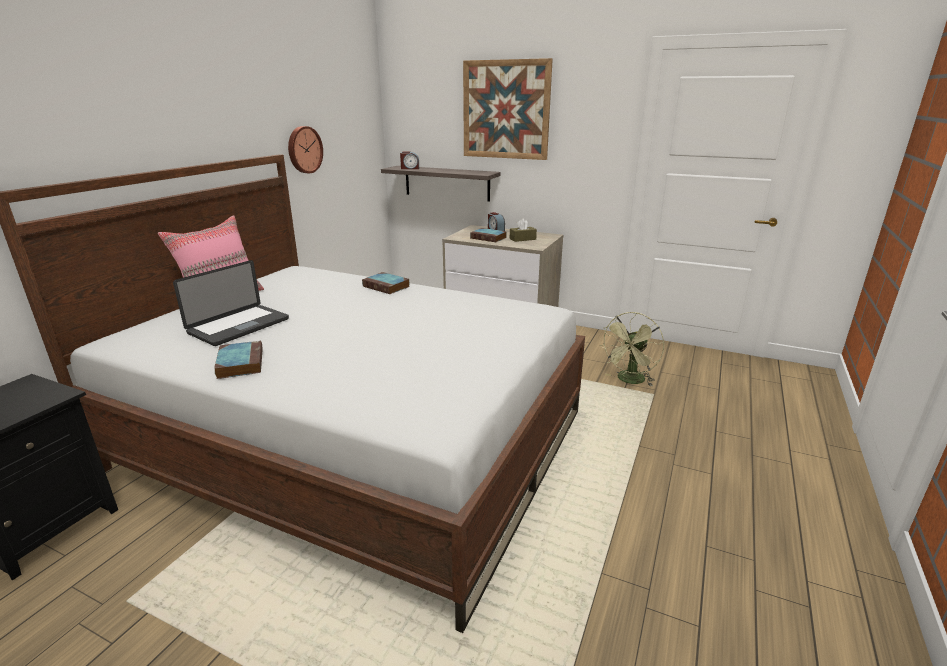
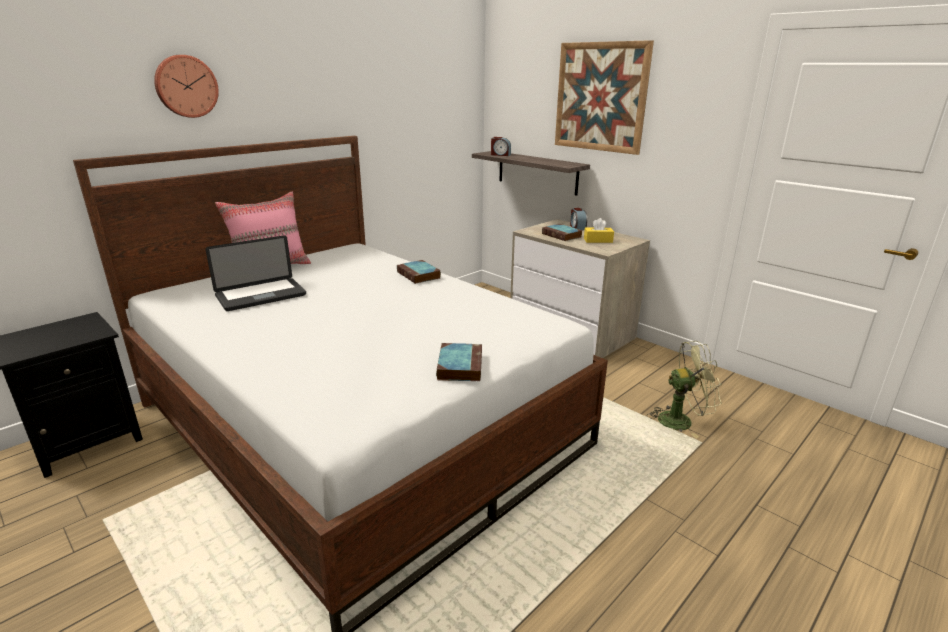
camera: 20 degrees right, 0 degrees up
(240, 363) = (231, 330): book -> book (459, 366)
(304, 149) = (385, 131): wall clock -> wall clock (186, 86)
(522, 239) = (598, 240): brown tissue box -> yellow tissue box
(629, 381) = (681, 420): green fan -> green fan turned 150 degrees counterclockwise

